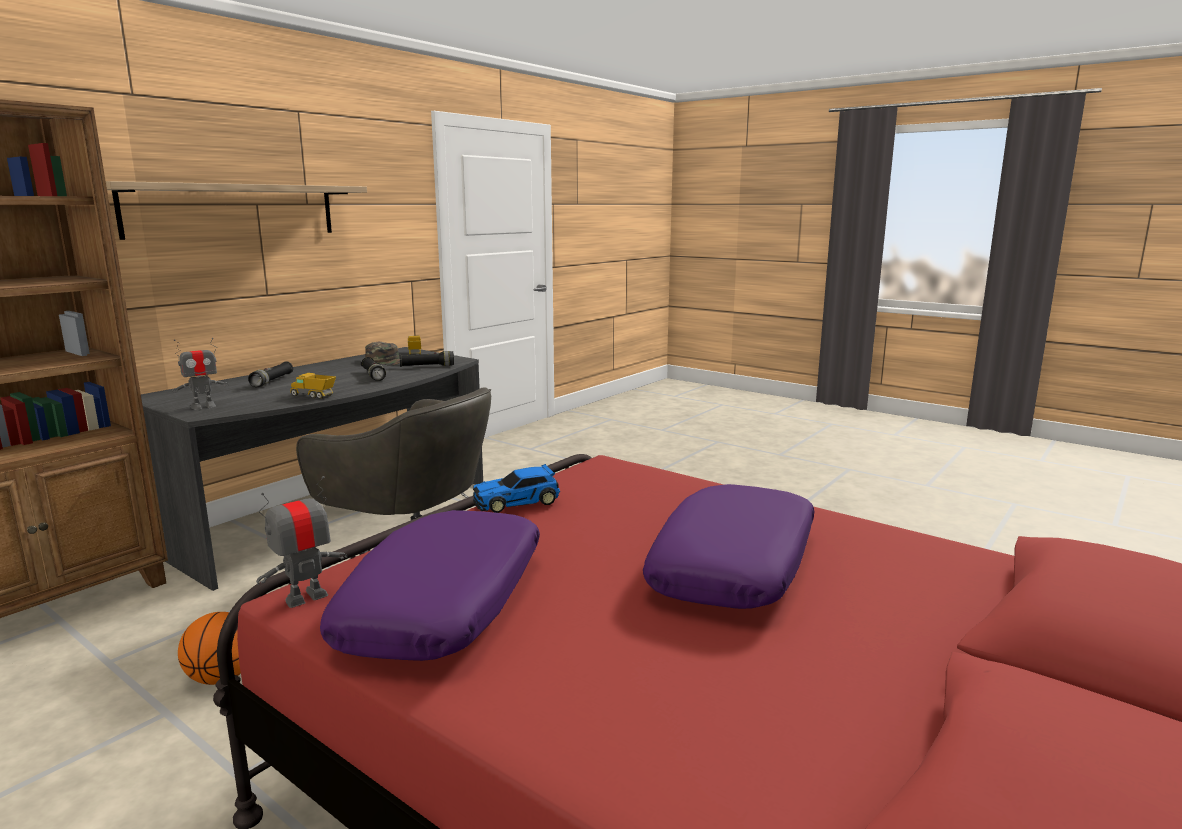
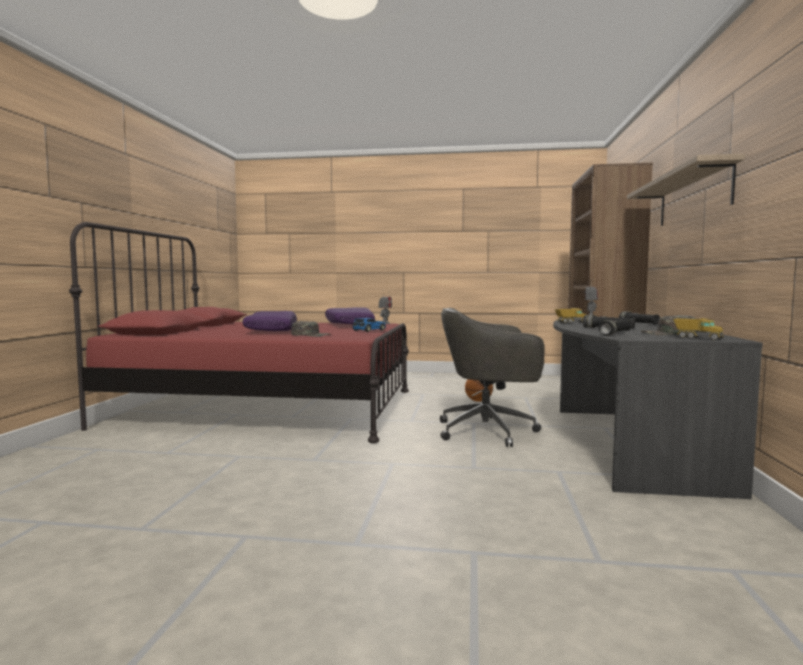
camera: 150 degrees right, 10 degrees down
(663, 499) = (311, 335): none -> green cap

